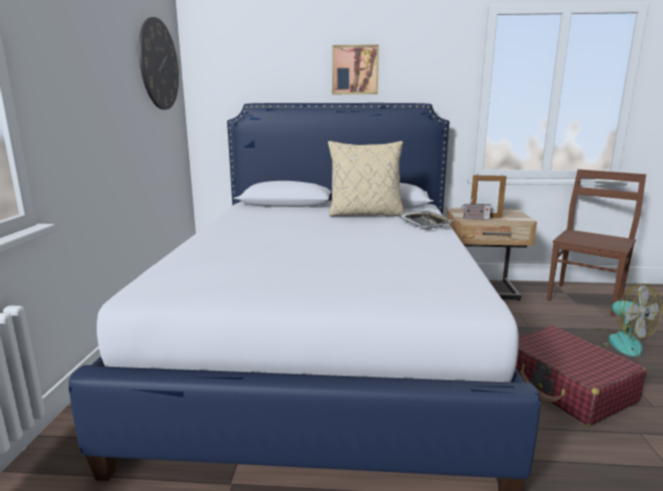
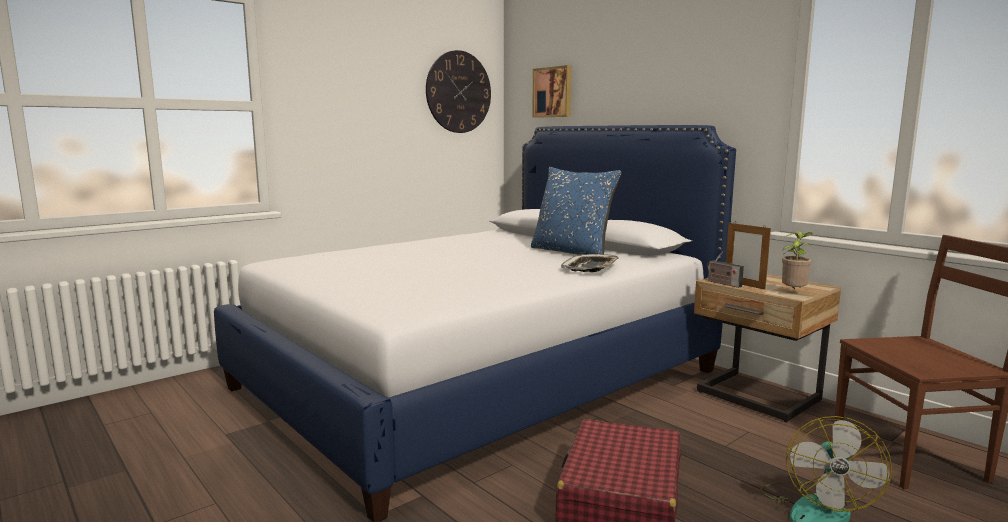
camera: 45 degrees right, 5 degrees down
(355, 70) = (642, 86): picture -> picture (553, 92)
(365, 214) = (572, 252): beige pillow -> blue pillow
(517, 217) = (793, 293): none -> potted plant

